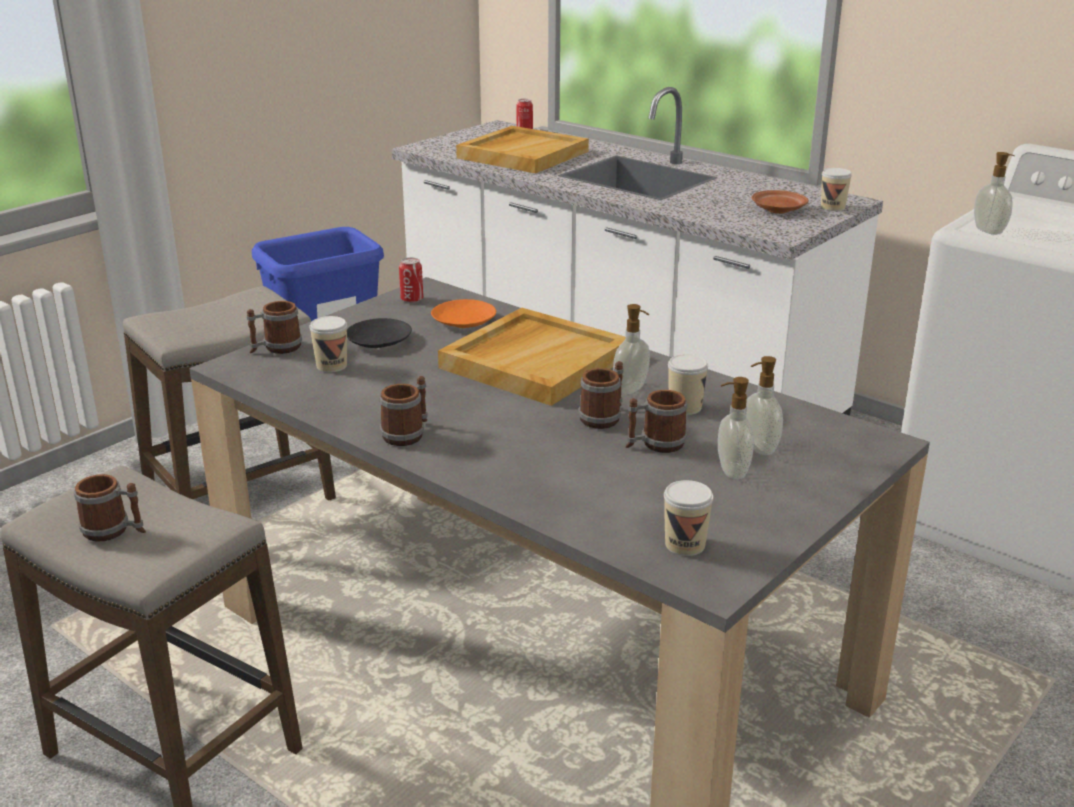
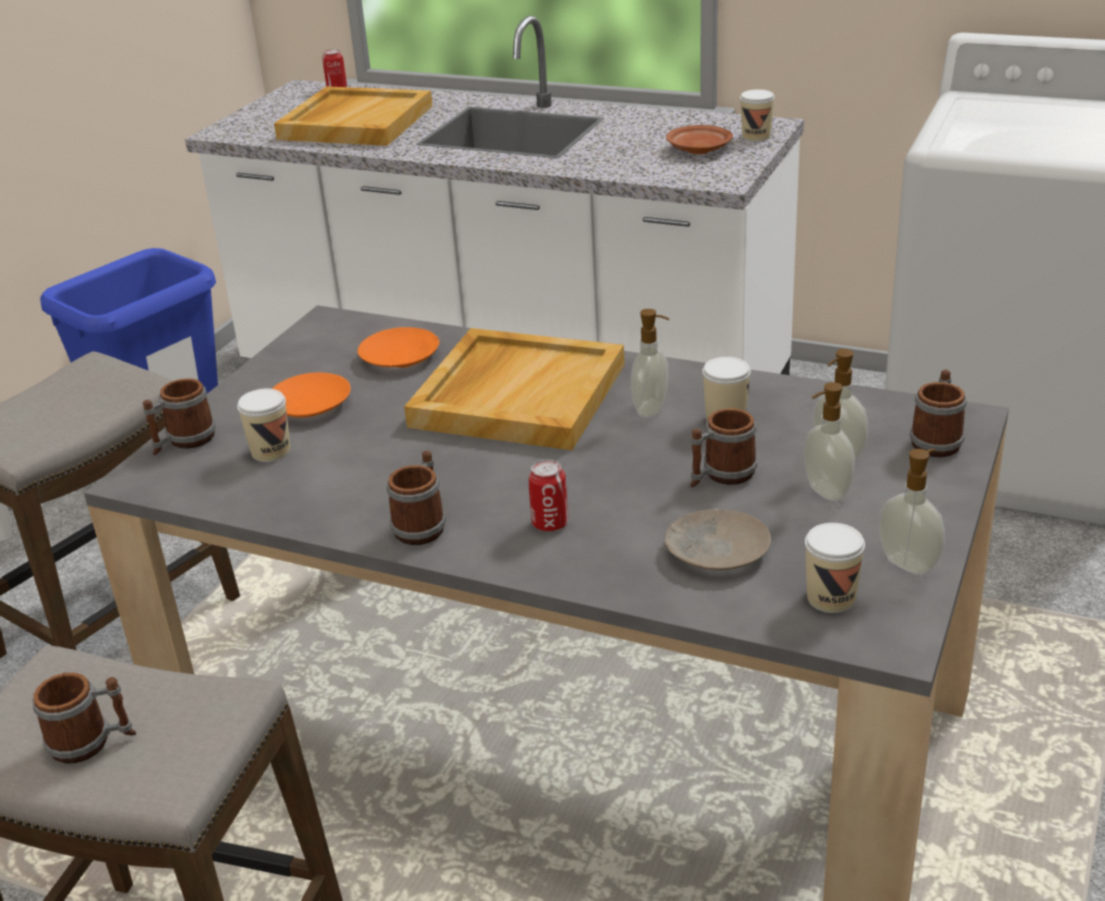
camera: 15 degrees left, 5 degrees up
(378, 341) = (310, 405): black plate -> orange plate
(412, 299) = (318, 340): can -> can (550, 523)
(604, 417) = (642, 452): mug -> mug (936, 440)
(616, 494) = (716, 551): none -> beige plate
(989, 231) = (966, 144): soap dispenser -> soap dispenser (909, 563)

